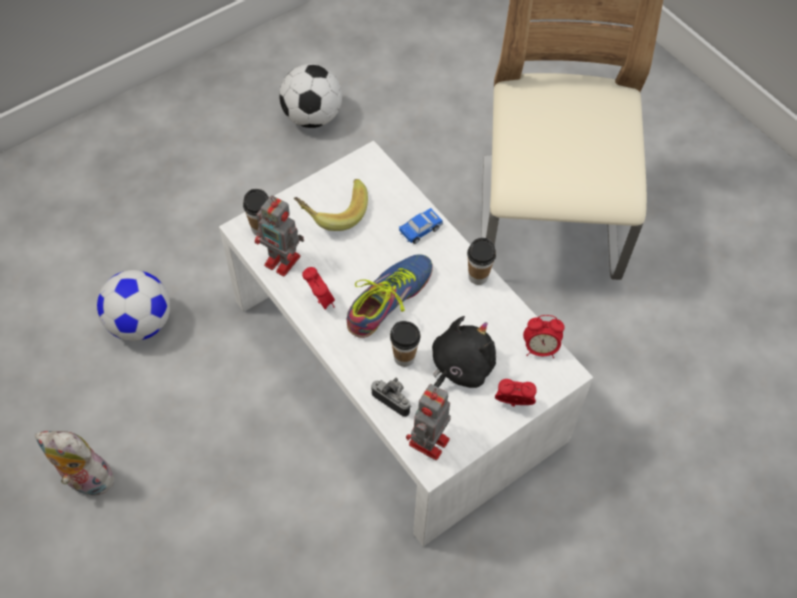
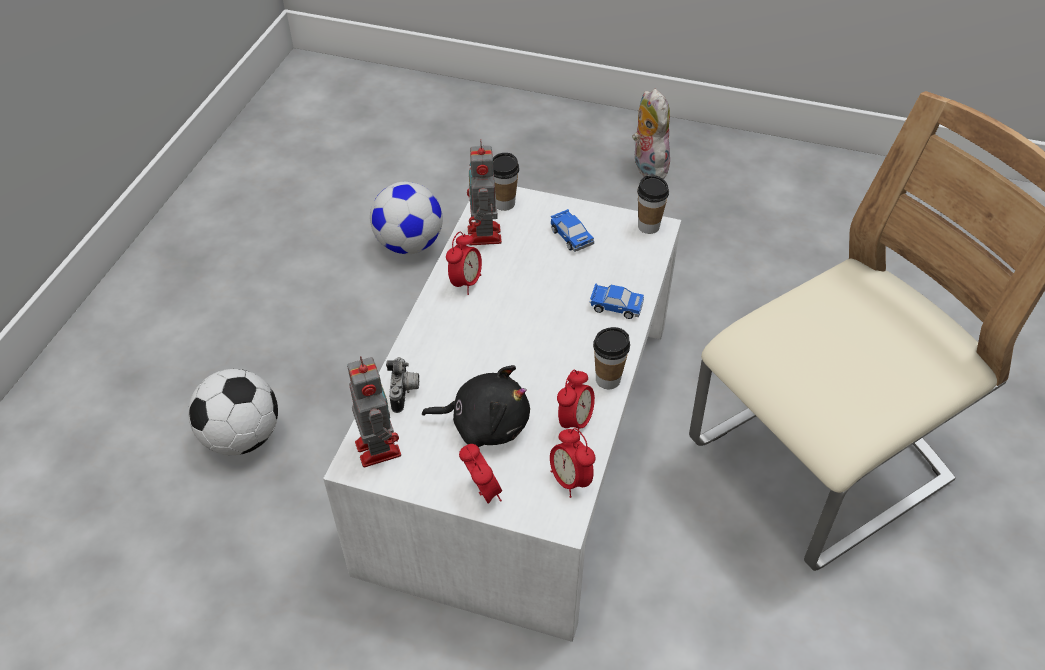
camera: 55 degrees right, 10 degrees down
(85, 480) = (241, 299): plush toy -> plush toy (647, 166)
(312, 117) = (723, 222): football -> football (242, 437)
(332, 211) = (571, 236): banana -> toy car
(388, 299) = (513, 327): shoe -> none
(404, 357) = (459, 375): cup -> cup (648, 226)
(428, 443) = (377, 447): toy robot -> toy robot turned 75 degrees clockwise
(497, 317) = (575, 421): none -> alarm clock

